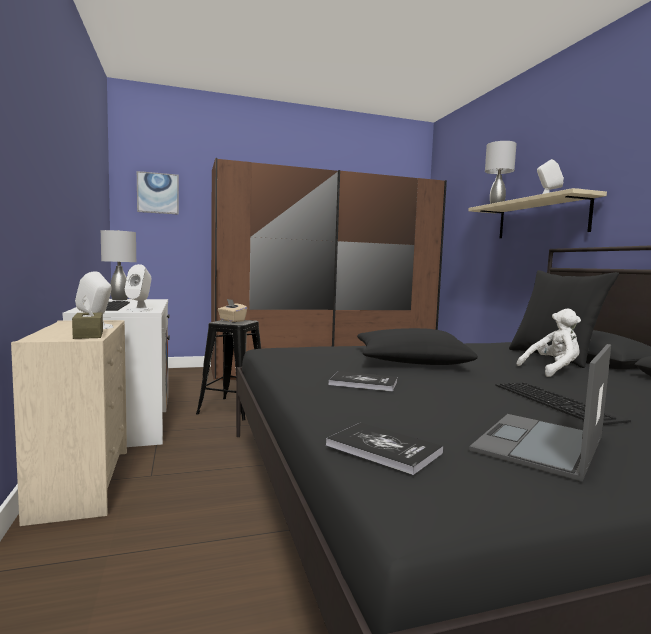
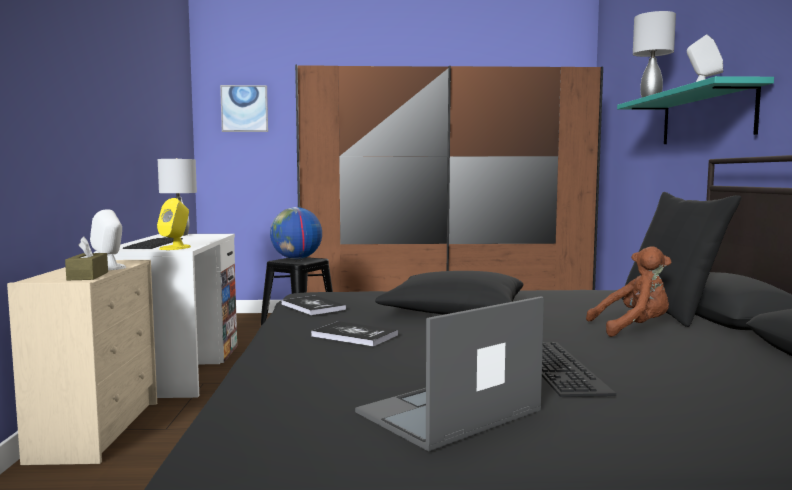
camera: 15 degrees right, 0 degrees up
(139, 310) = (175, 248): white speaker -> yellow speaker
(232, 320) = (296, 258): beige tissue box -> globe
(383, 449) = (265, 404): book -> book (313, 307)
(541, 218) = (706, 116): beige shelf -> turquoise shelf
(552, 370) = (633, 329): white plush toy -> brown plush toy

